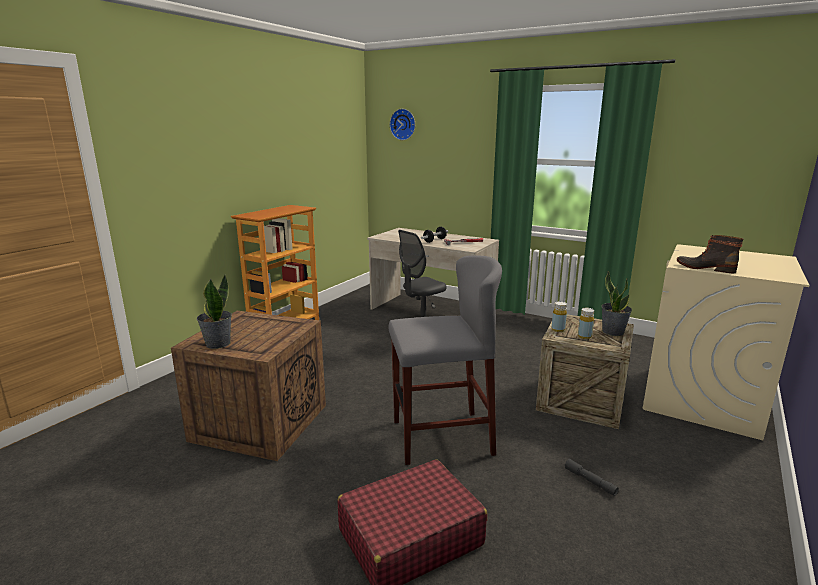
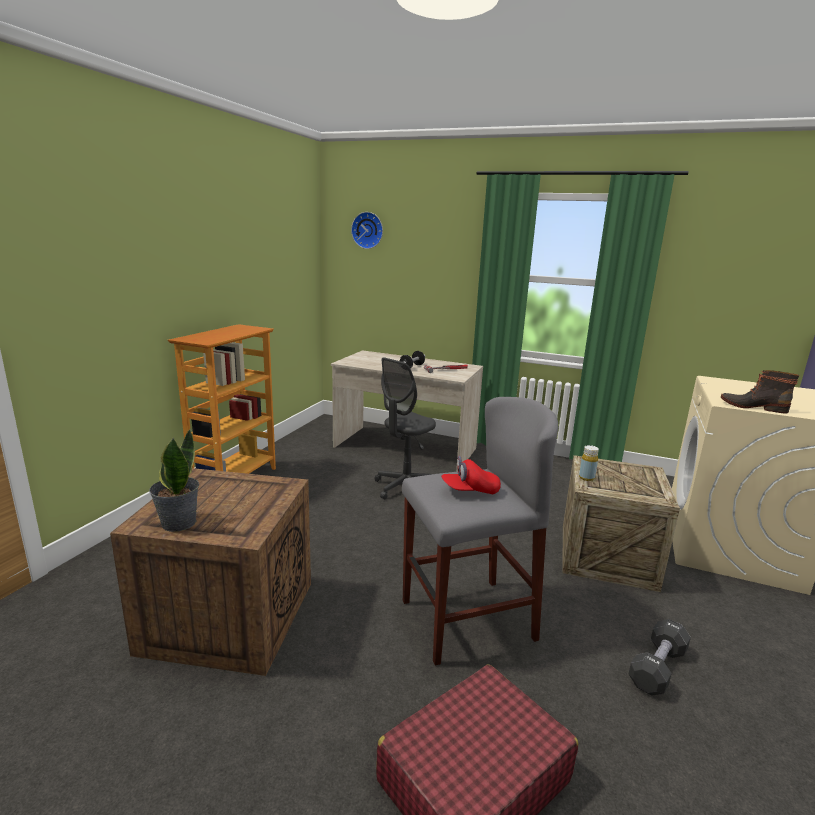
camera: 10 degrees left, 0 degrees up
(436, 328) = (470, 491): none -> red cap
(584, 336) = (620, 486): yellow bottle -> none
(590, 481) = (657, 668): grey flashlight -> black dumbbell
(613, 331) = (646, 478): potted plant -> none

